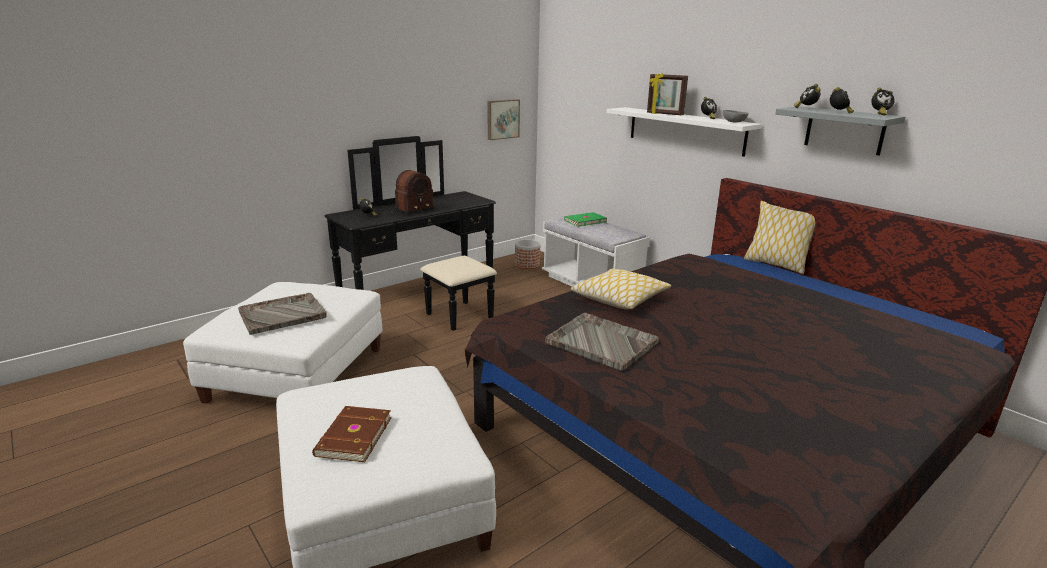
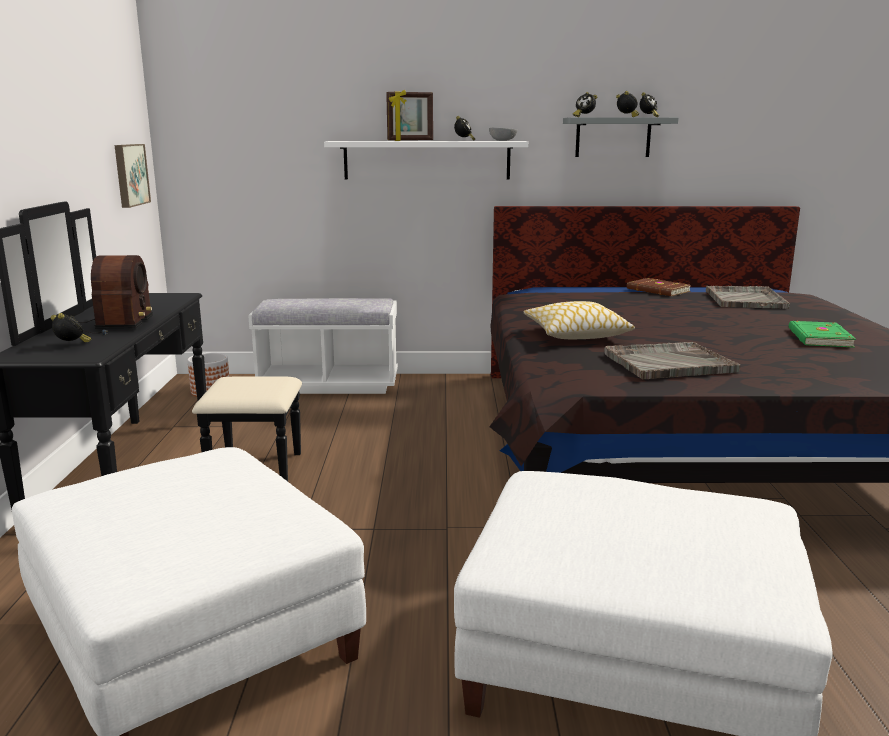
camera: 50 degrees left, 5 degrees down
(283, 314) = (203, 515): grey tray -> grey tray (745, 299)
(352, 436) = (673, 548): brown book -> brown book (658, 290)
(584, 221) = (304, 301): green book -> green book (818, 338)
(775, 264) = (578, 285): pillow -> none

